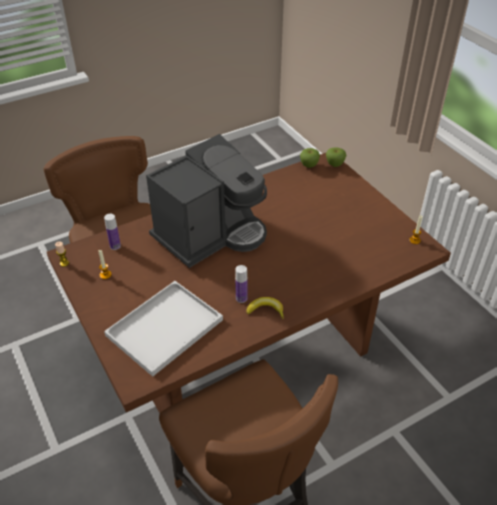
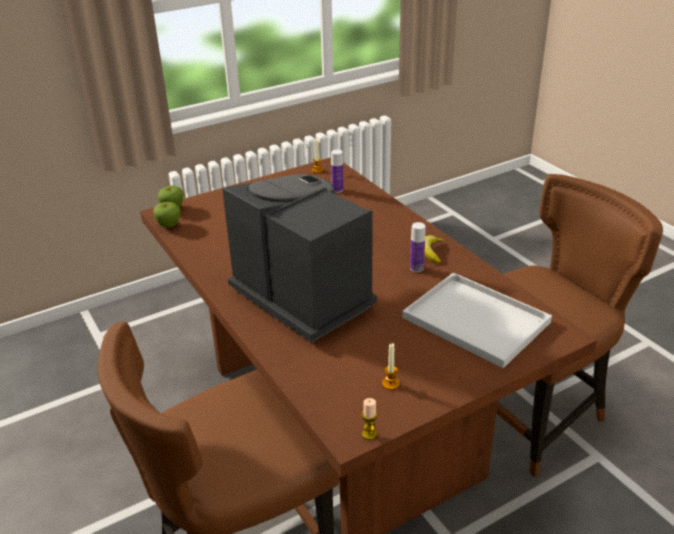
camera: 90 degrees left, 10 degrees down
(115, 246) = (327, 382): bottle -> bottle (337, 190)

